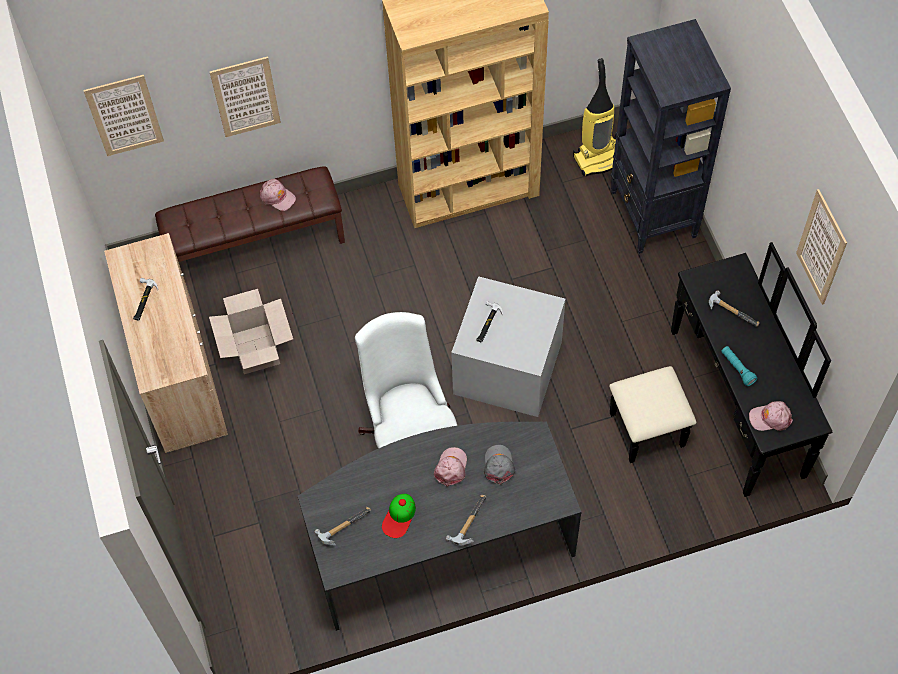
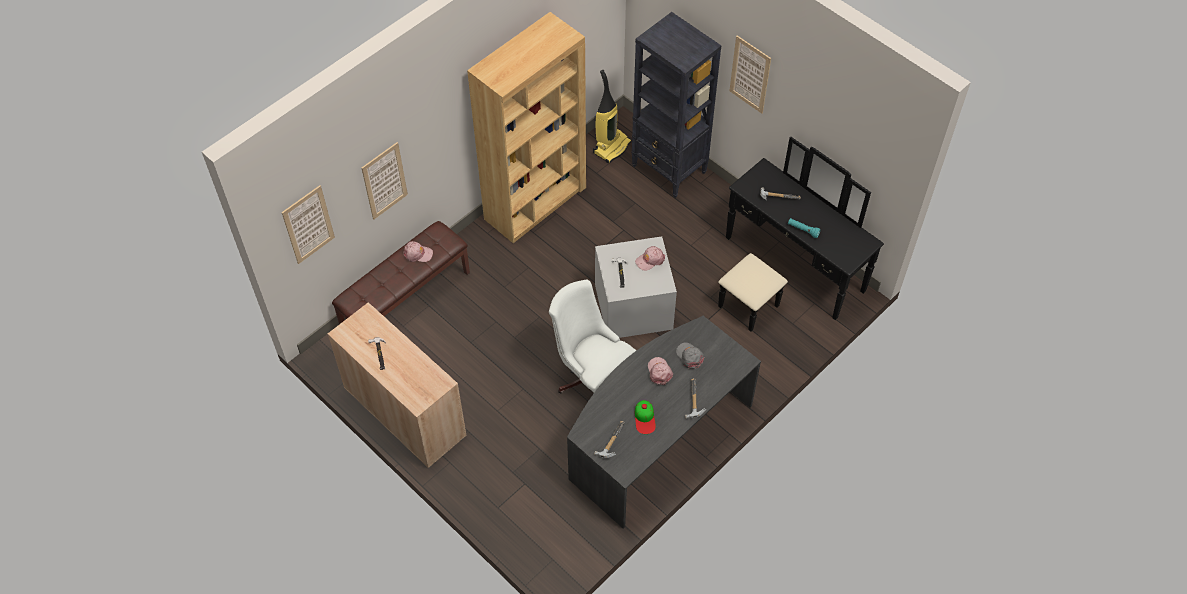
camera: 30 degrees left, 5 degrees down
(255, 349) = (450, 370): cardboard box -> none
(770, 418) = (842, 251): pink cap -> pink cap (650, 260)
(821, 247) = (838, 118): picture -> picture (750, 74)

